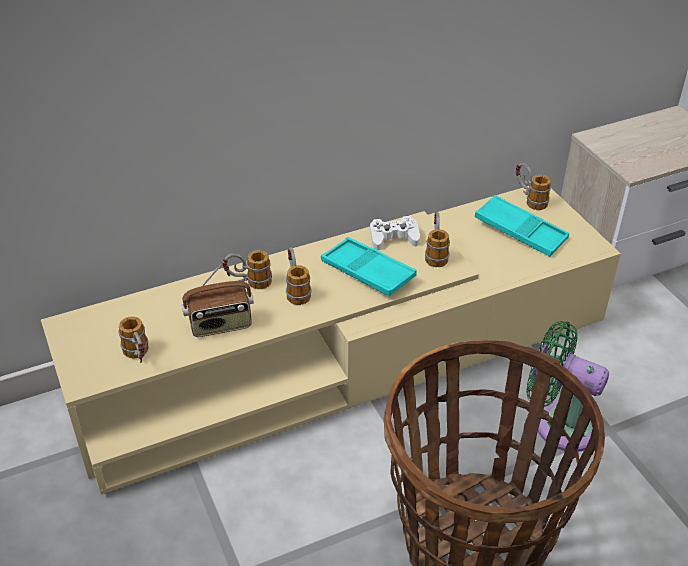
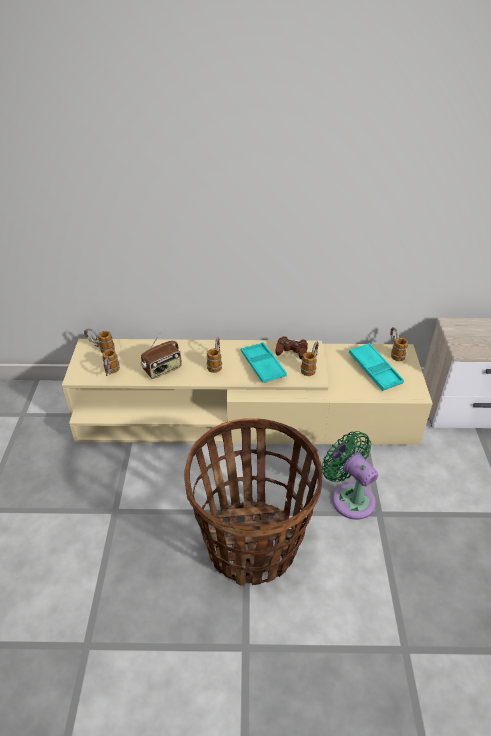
camera: 25 degrees right, 0 degrees up
(220, 325) = (163, 370): radio -> radio turned 45 degrees counterclockwise
(248, 283) = (193, 352): mug -> mug (101, 349)
(393, 238) = (291, 351): white game controller -> brown game controller

